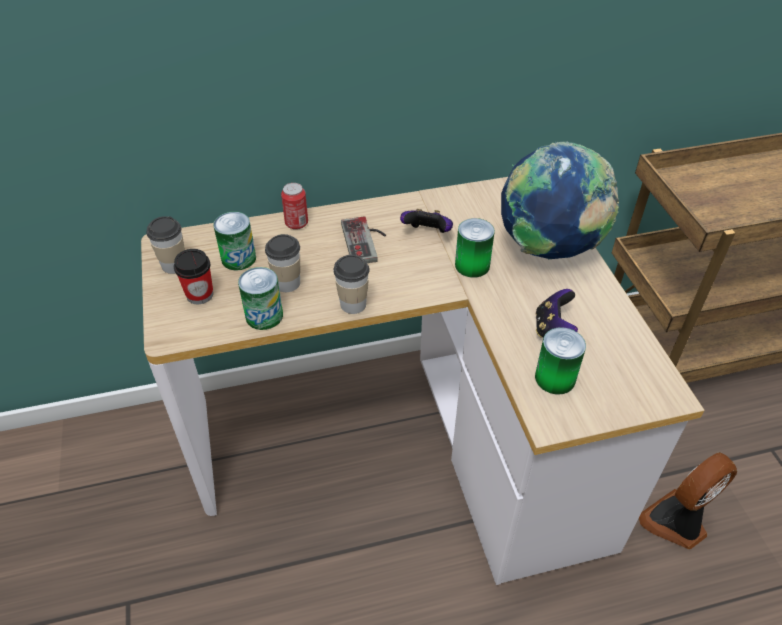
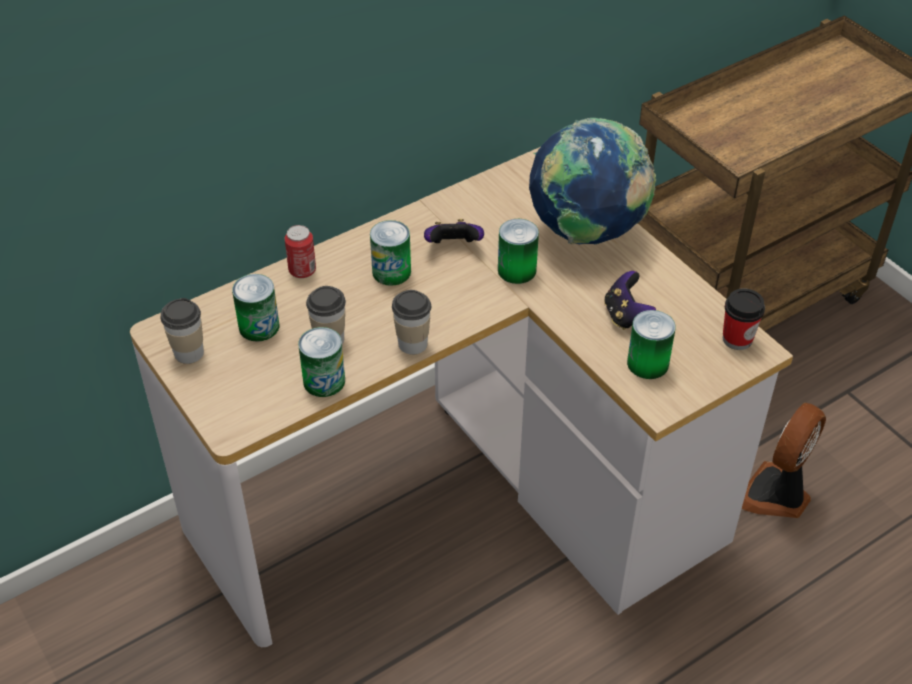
camera: 20 degrees left, 0 degrees up
(200, 295) = (239, 377): cup -> cup (737, 339)
(366, 241) = (391, 272): game controller -> can

